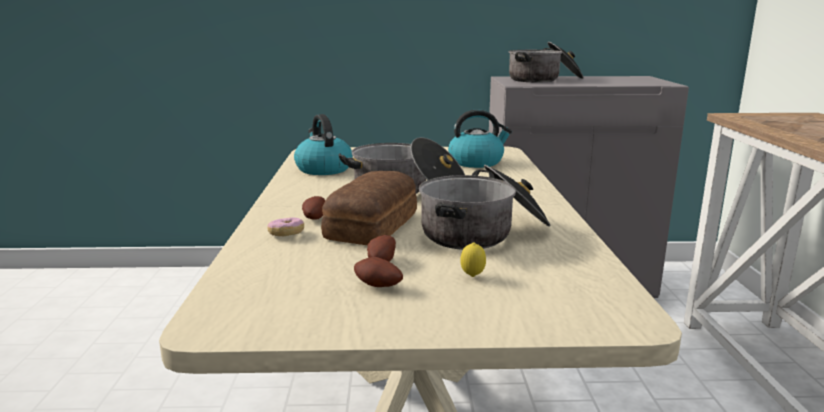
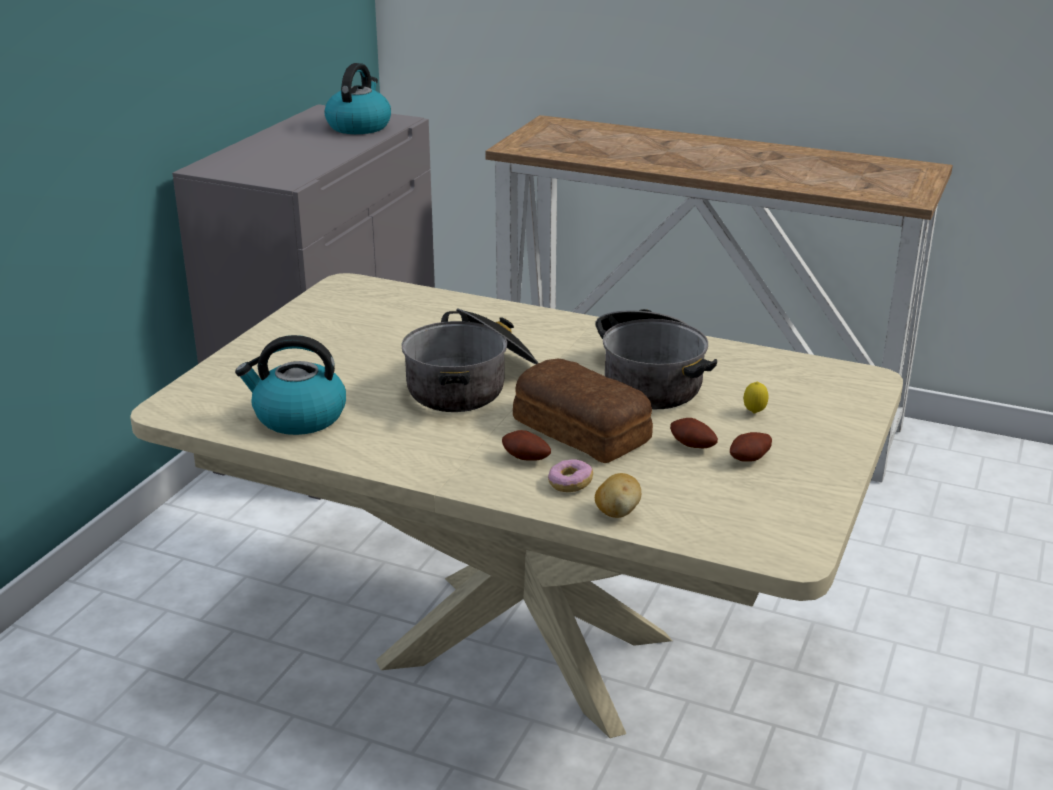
camera: 65 degrees left, 10 degrees up
(252, 253) = (617, 512): none -> potato
(476, 162) = (387, 314): kettle -> kettle (359, 126)
(544, 79) = (265, 156): cooking pot -> none

